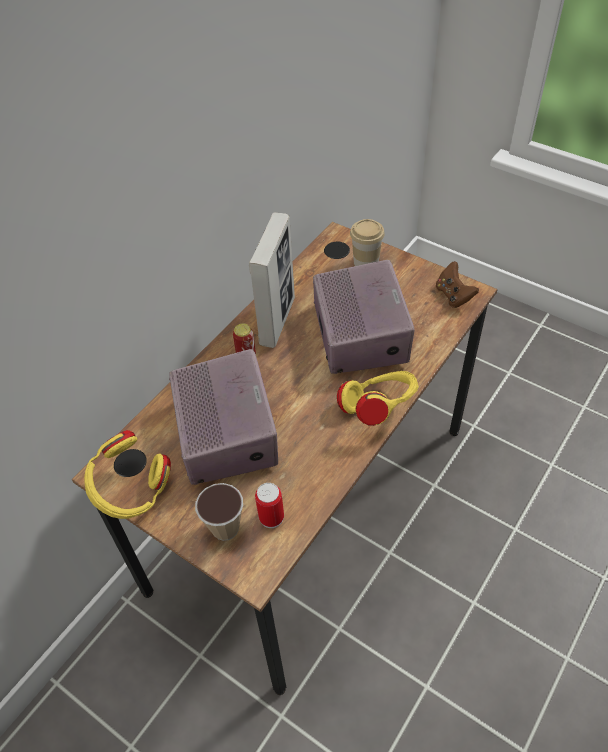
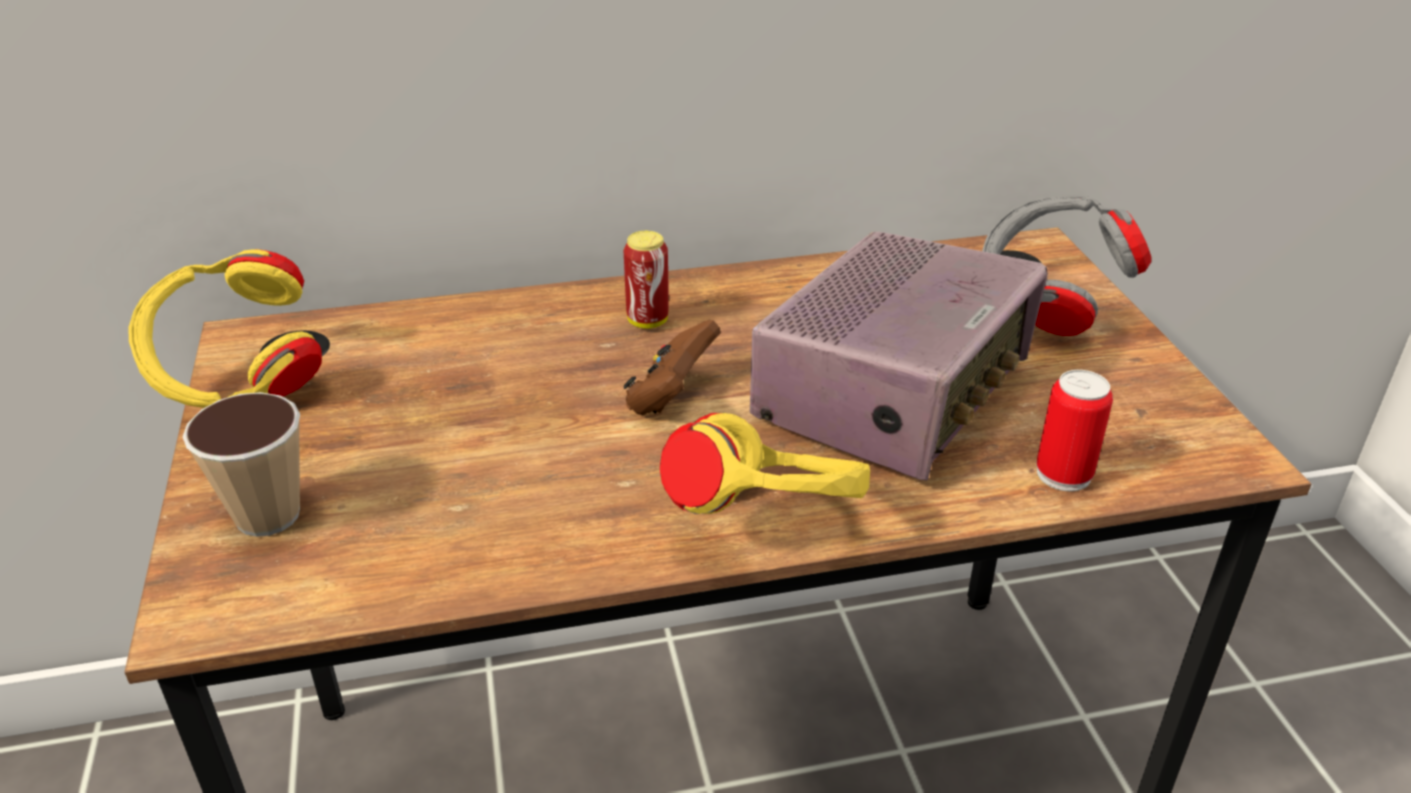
camera: 40 degrees right, 15 degrees down
(227, 431) = (473, 393): radio -> none
(271, 517) = (350, 552): can -> can (1063, 474)
(277, 321) = (768, 302): picture frame -> none
(366, 262) = (1047, 304): cup -> grey headphones
(453, 295) = (1180, 440): brown game controller -> brown game controller (671, 397)

